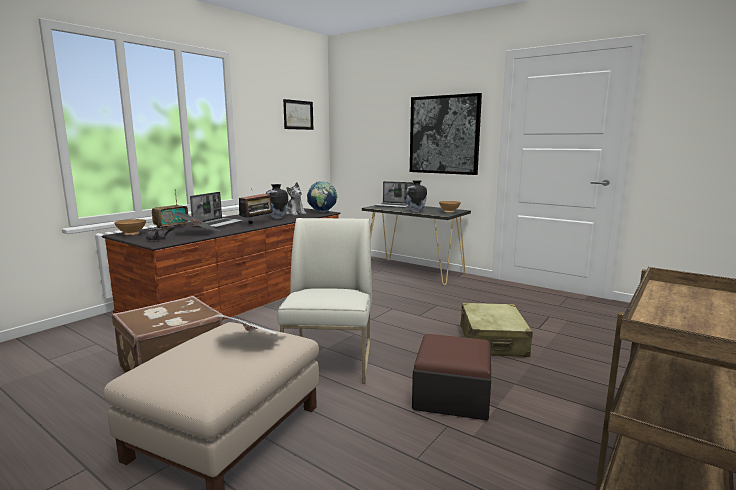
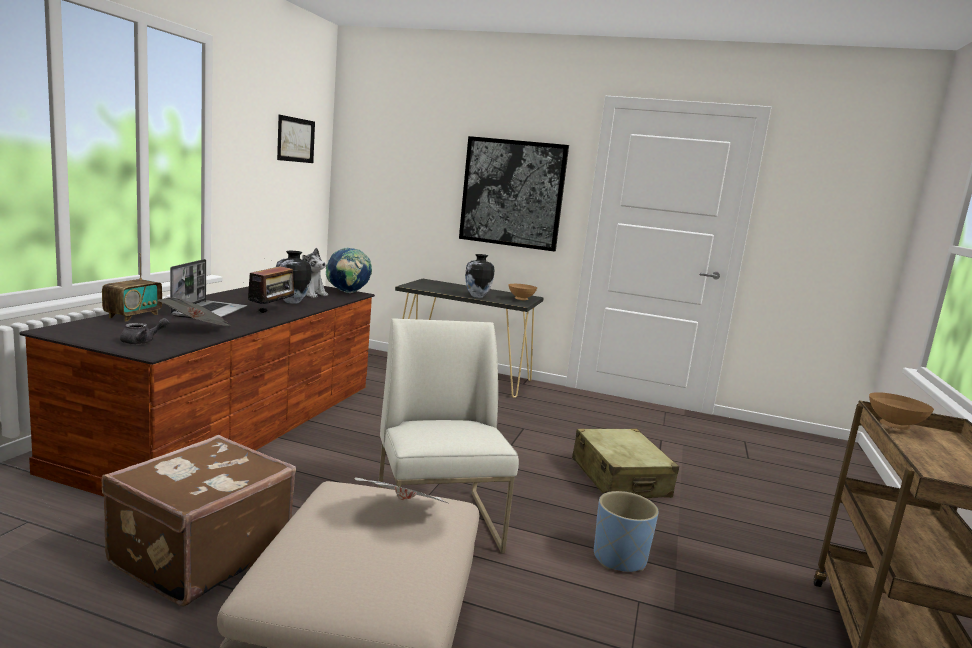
camera: 20 degrees left, 0 degrees up
(131, 234) = (77, 331): brown bowl -> brown bowl (894, 427)
(394, 206) = (438, 285): laptop -> none
(452, 395) = (619, 559): ottoman -> blue planter

